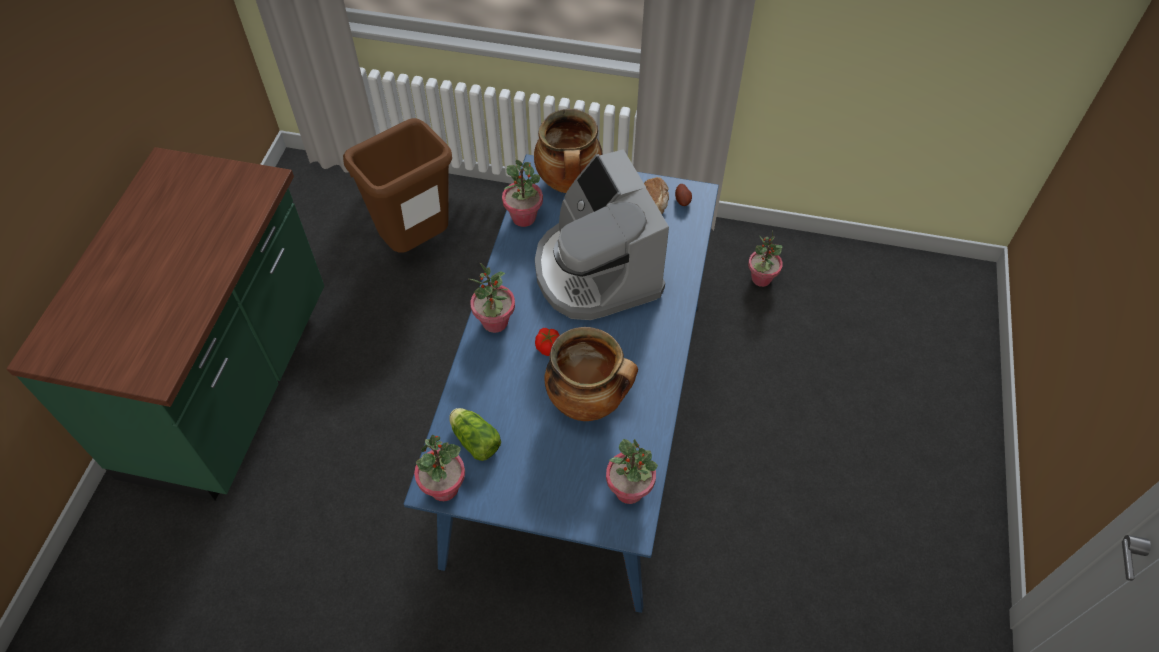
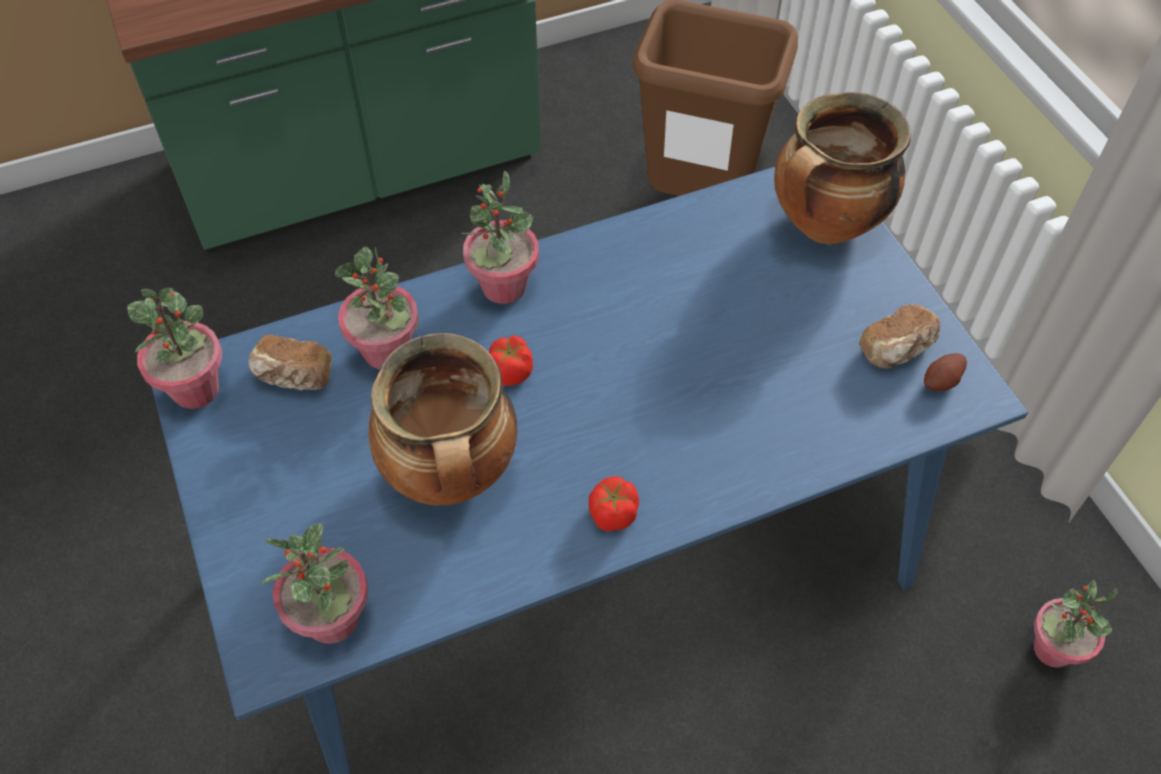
camera: 55 degrees right, 0 degrees up
(474, 439) = (294, 377): lettuce -> bread
(524, 217) = (712, 213): potted plant -> potted plant (387, 351)
(596, 272) = (695, 350): coffee machine -> none
(657, 352) = (613, 514): none -> tomato

